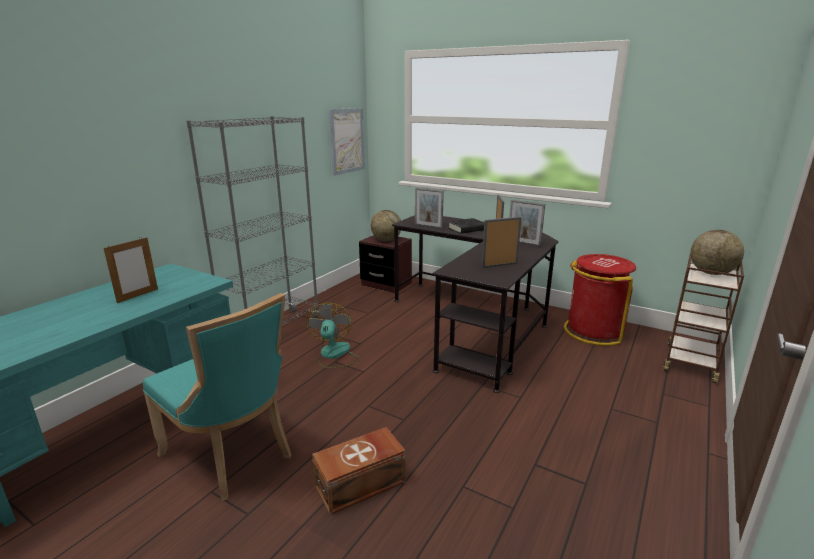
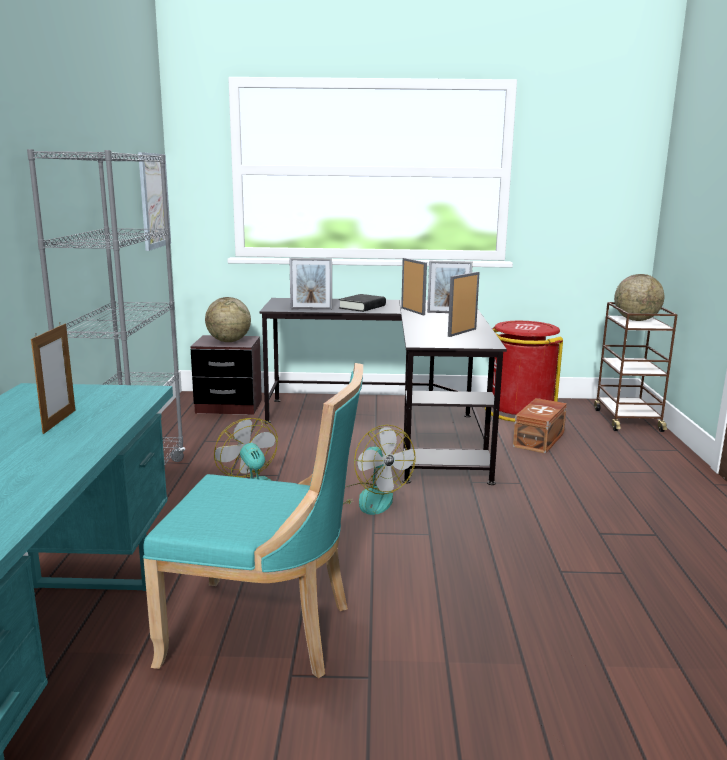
camera: 30 degrees left, 5 degrees down
(362, 484) = (462, 604): brown storage box -> brown storage box (540, 439)
(396, 377) = (369, 498): none -> fan

